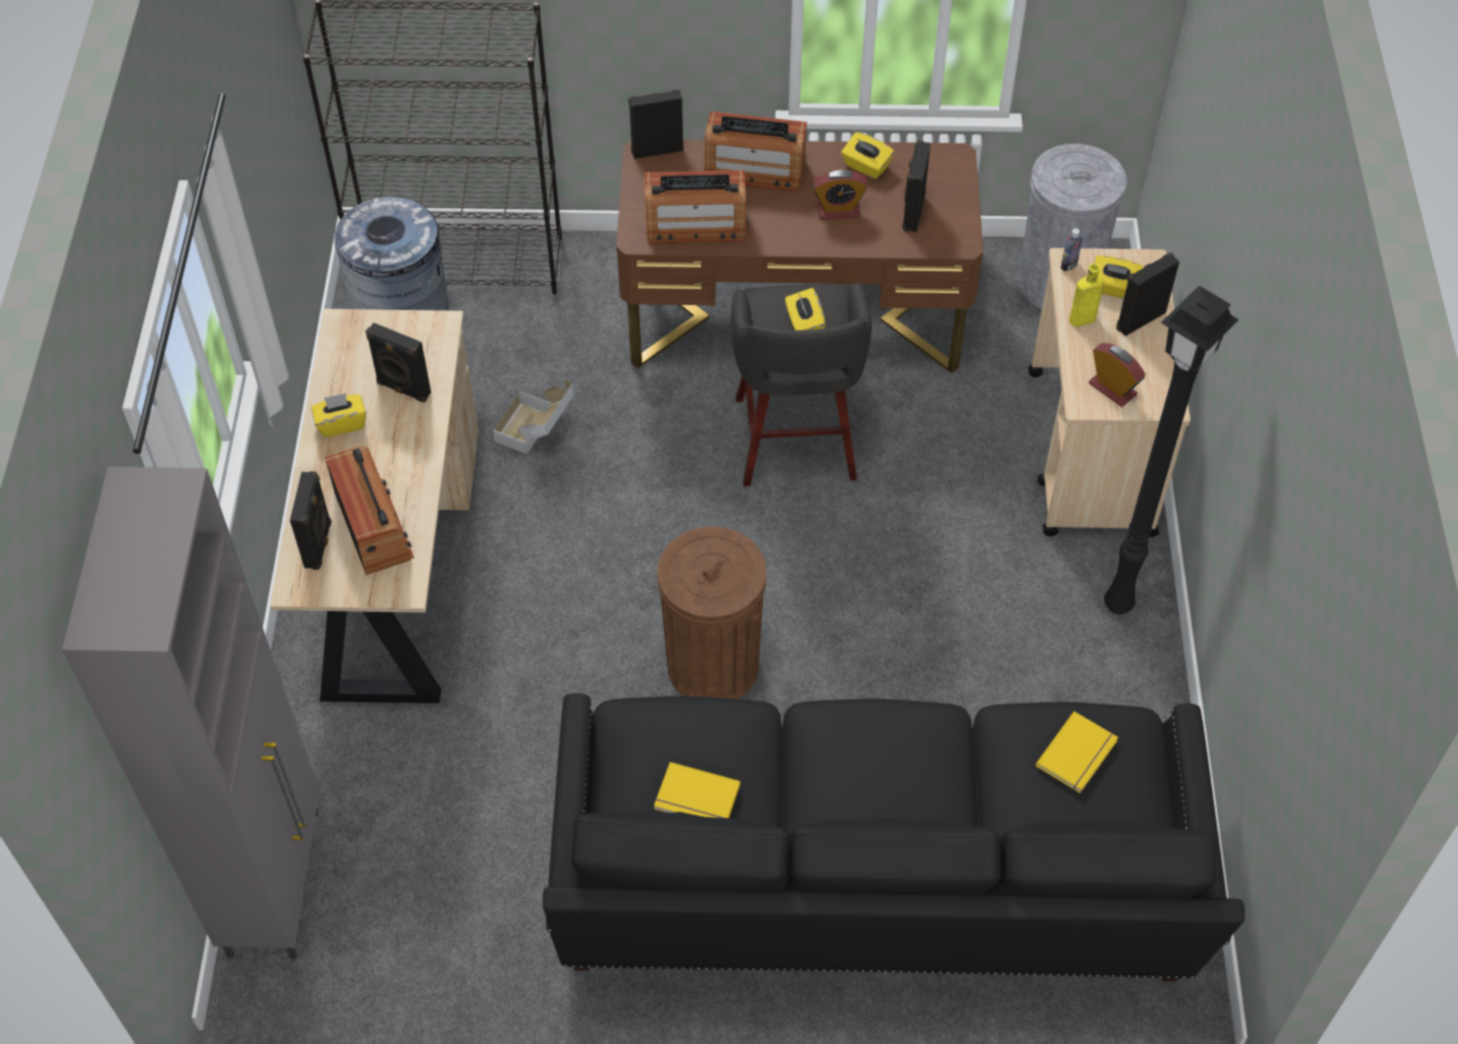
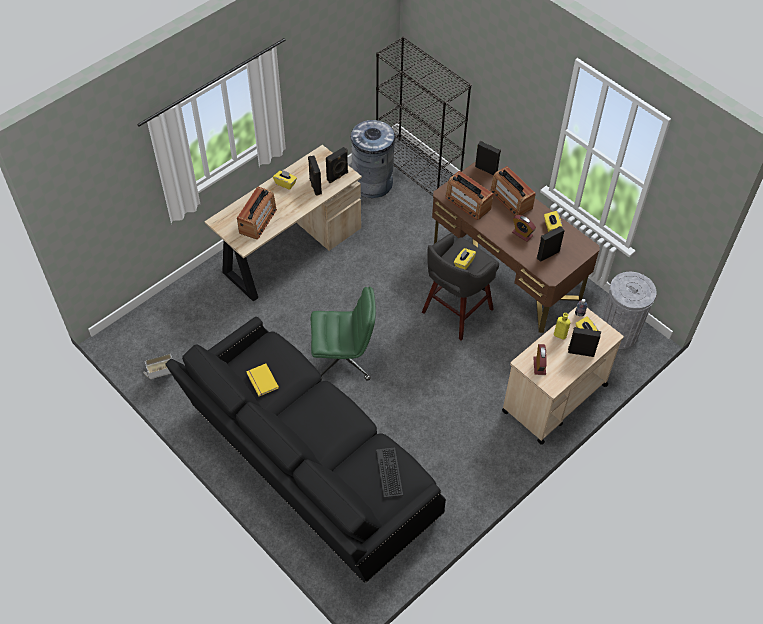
camera: 45 degrees right, 0 degrees up
(276, 881) = (154, 313): grey cabinet -> none
(319, 544) = (237, 214): black speaker -> black speaker (338, 176)
(537, 433) = (377, 243): cardboard box -> cardboard box (162, 374)
(713, 666) = (343, 359): brown trash can -> green office chair
(1079, 754) = (390, 472): yellow book -> keyboard
(1118, 607) = (498, 455): black floor lamp -> none

